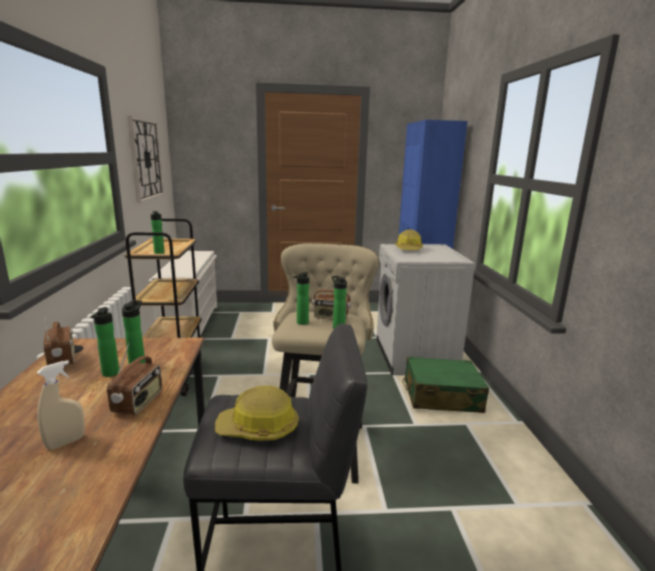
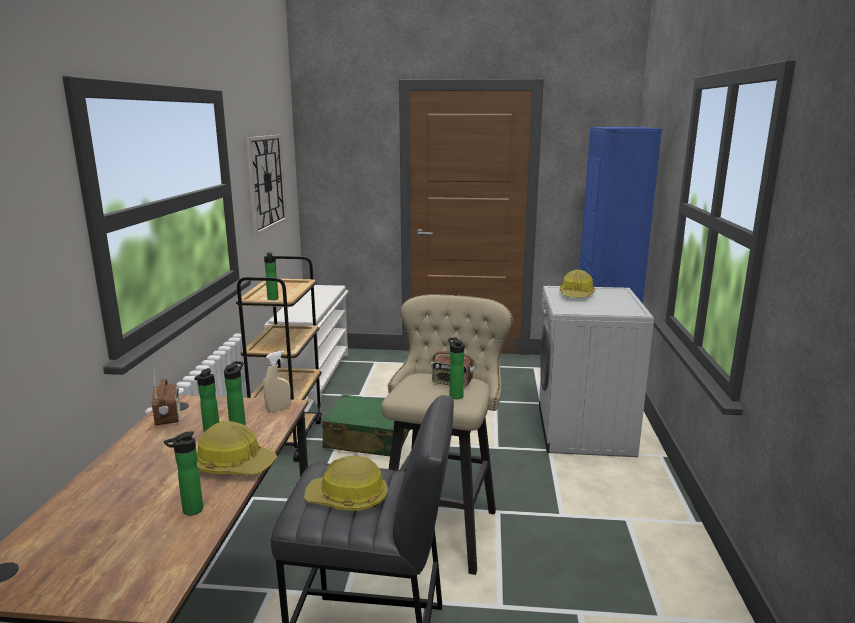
camera: 10 degrees right, 0 degrees up
(66, 442) = (168, 496): beige spray bottle -> beige spray bottle (278, 409)
(138, 403) = (234, 465): radio -> hard hat
(301, 323) = (416, 388): bottle -> bottle (190, 511)
(441, 396) = (604, 483): green suitcase -> green suitcase (368, 439)

